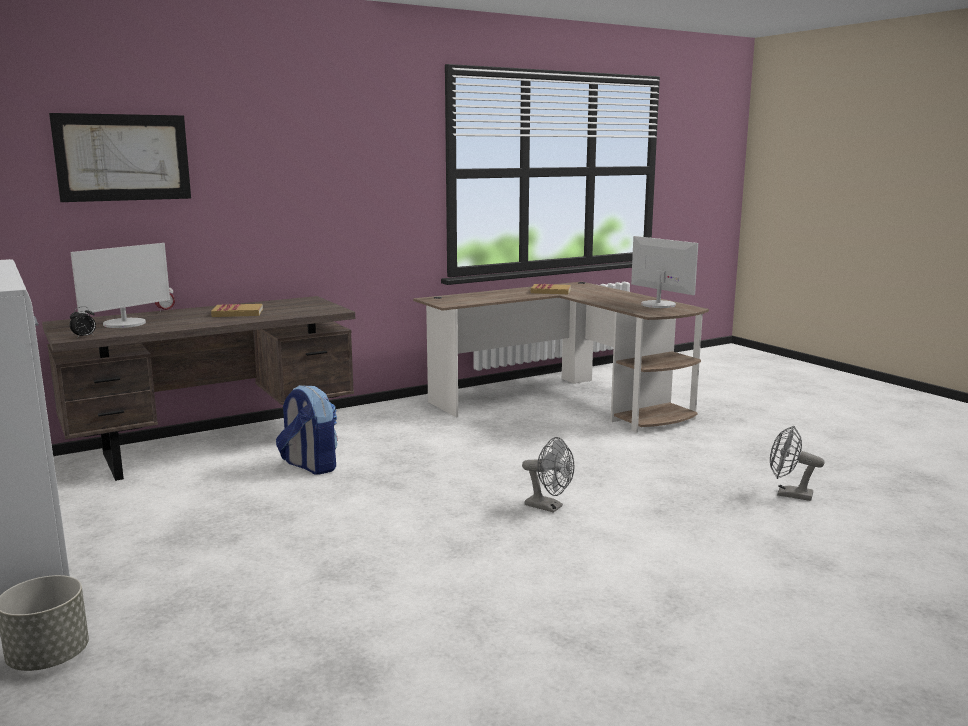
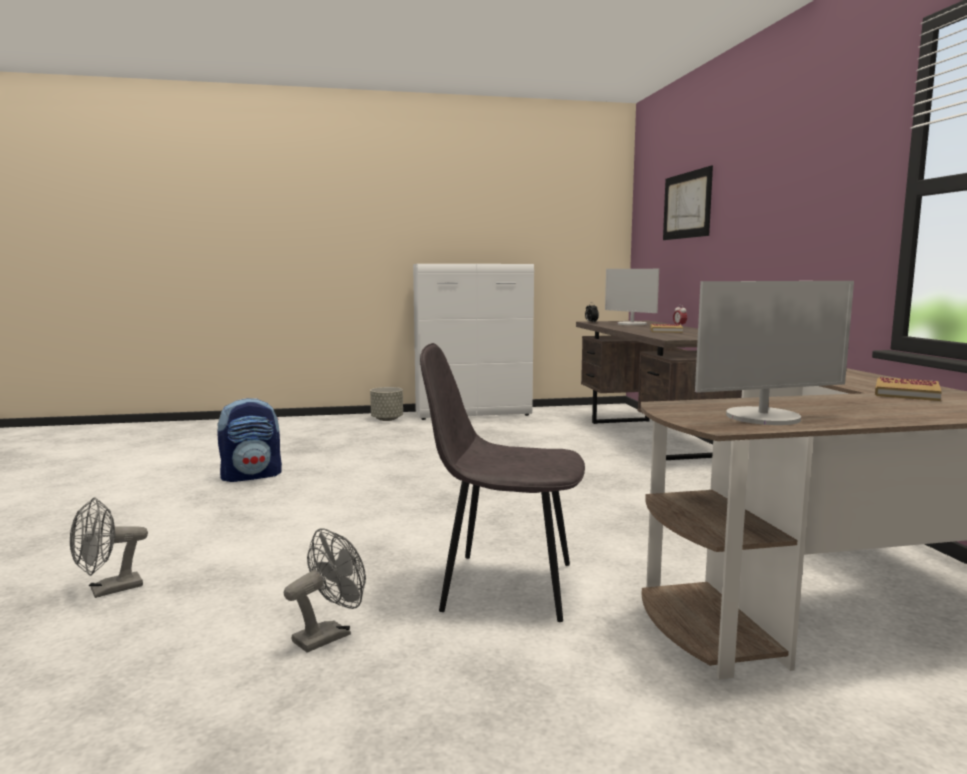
camera: 110 degrees right, 5 degrees down
(310, 466) = (594, 456): backpack -> backpack (252, 476)
(549, 507) = (437, 509): grey fan -> grey fan (108, 590)
(665, 463) = (504, 586): none -> grey chair

